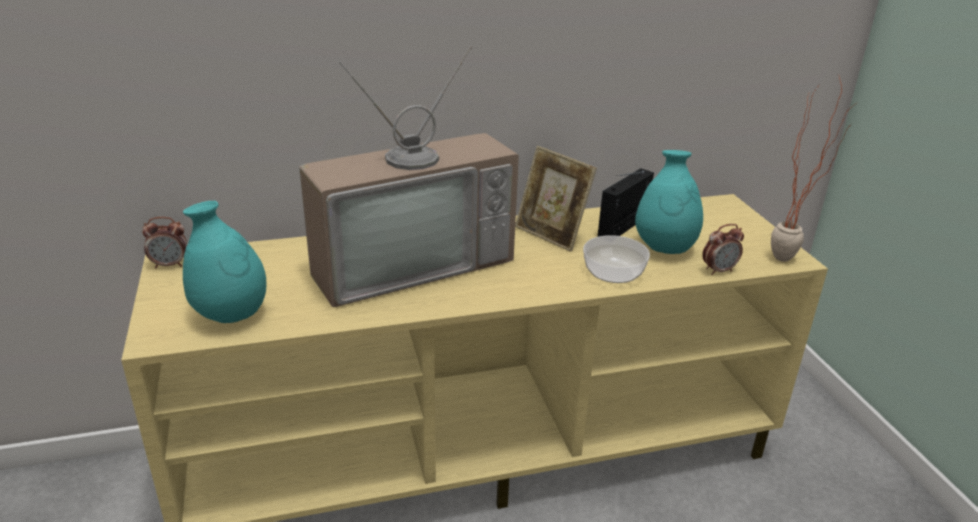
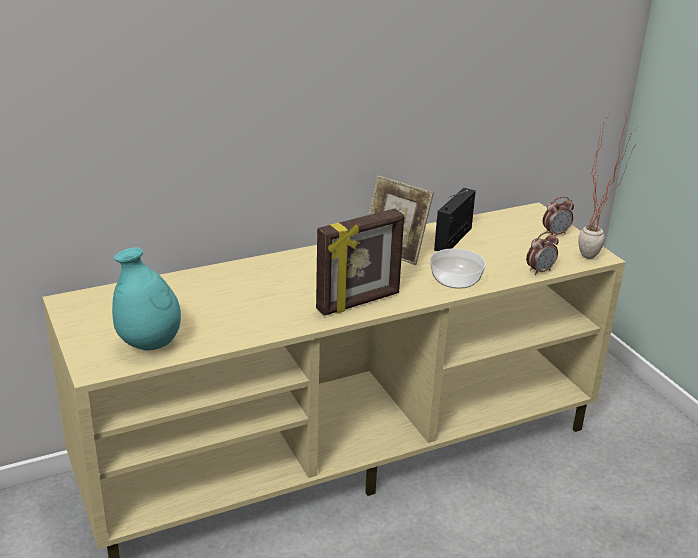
camera: 10 degrees left, 0 degrees up
(170, 265) = (71, 306): alarm clock -> alarm clock (555, 233)
(410, 261) = (282, 285): television -> none
(490, 289) = (359, 302): none -> picture frame
(664, 249) = (492, 256): turquoise vase -> none

